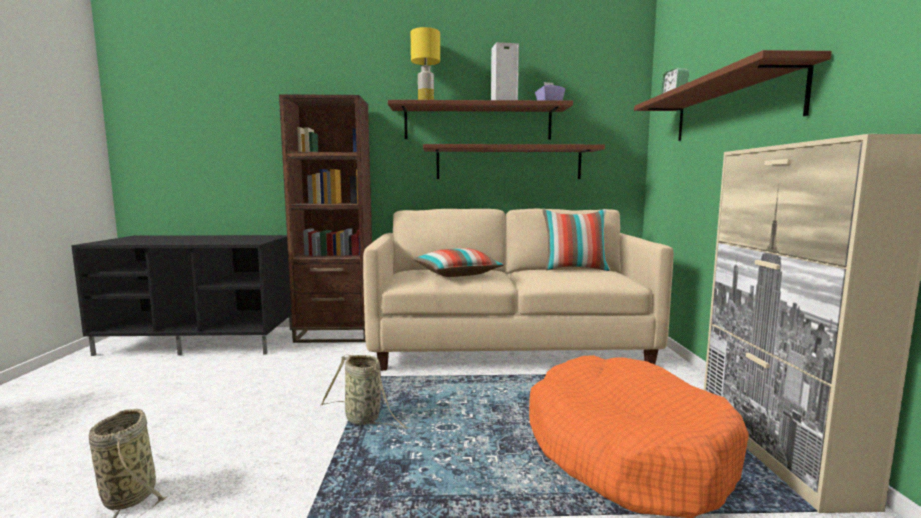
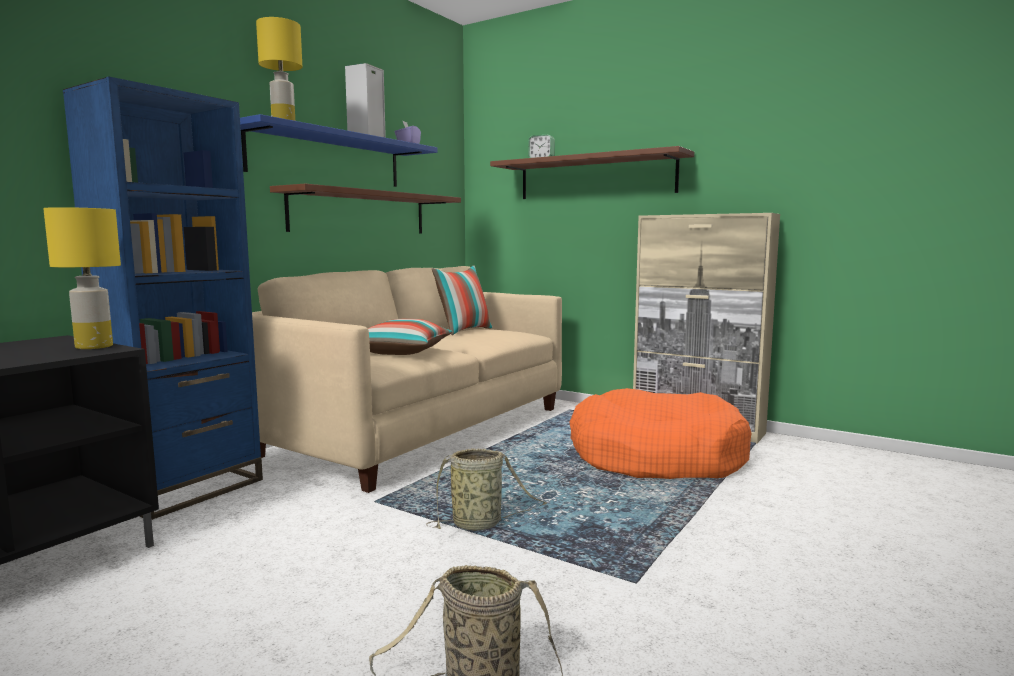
camera: 55 degrees left, 0 degrees up
(259, 241) = (95, 346): none -> yellow table lamp
(336, 334) = (187, 489): brown bookcase -> blue bookcase
(478, 123) = (328, 159): brown shelf -> blue shelf

